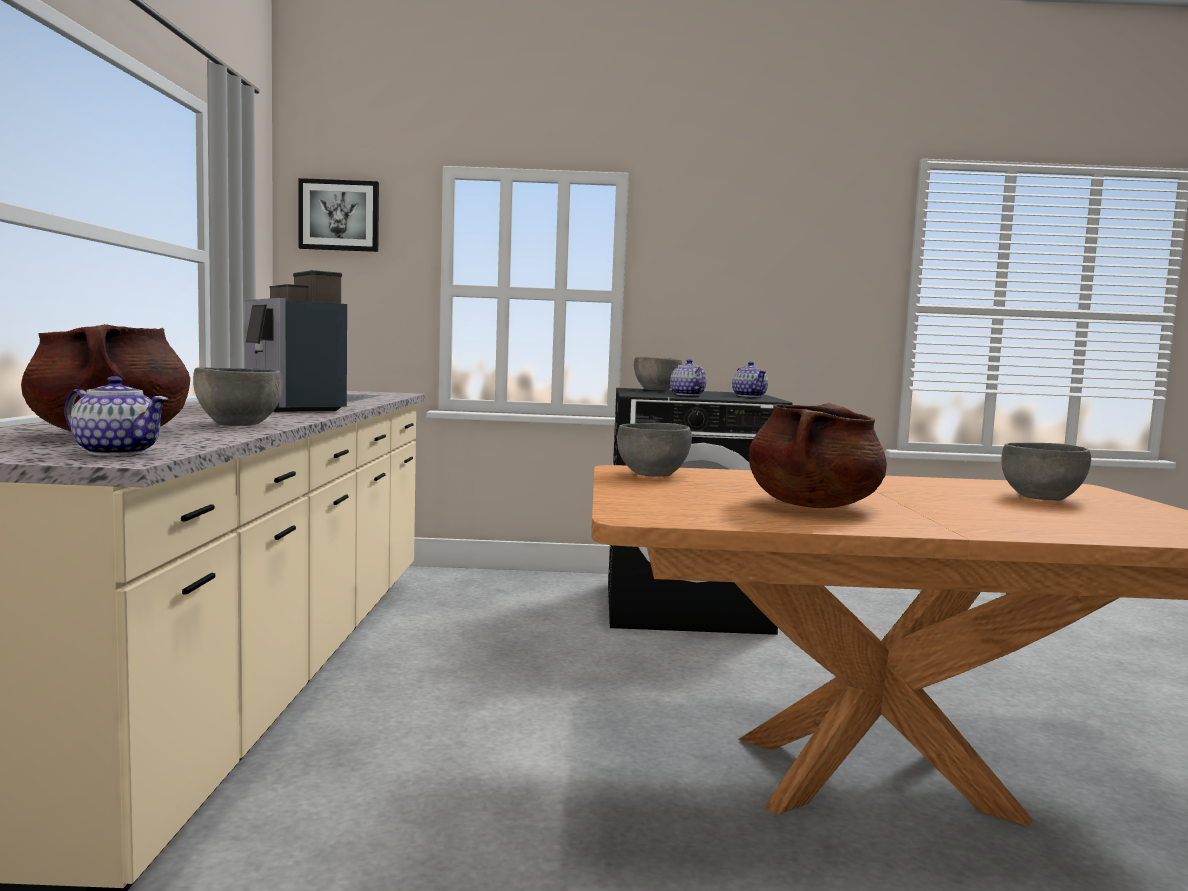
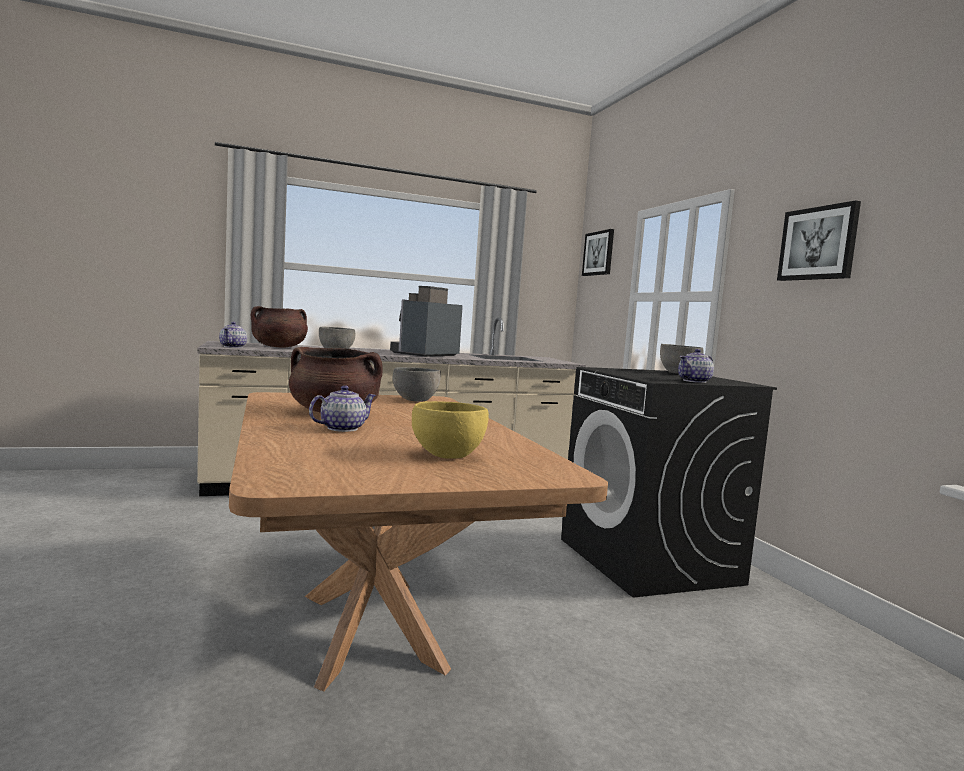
camera: 70 degrees right, 0 degrees up
(687, 394) = (643, 374): teapot -> teapot (342, 428)
(752, 252) = (818, 243): none -> picture
(1041, 498) = (448, 455): grey bowl -> yellow bowl

